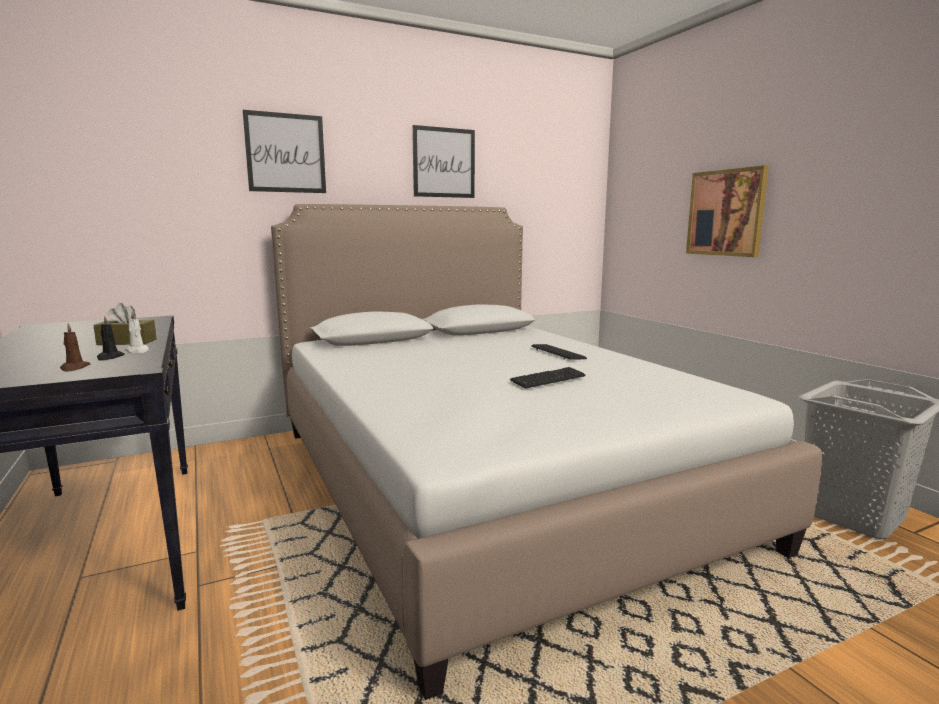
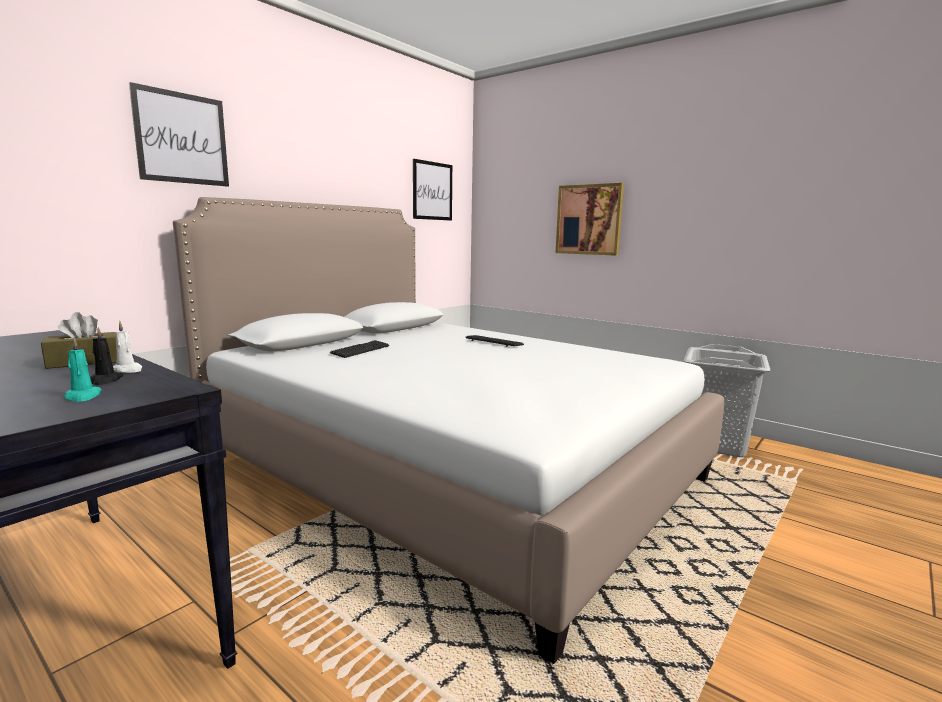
camera: 25 degrees left, 0 degrees up
(74, 368) = (83, 396): brown candle -> turquoise candle
(444, 163) = (342, 162): picture -> picture (432, 191)
(548, 379) = (521, 364): keyboard -> keyboard (360, 350)

